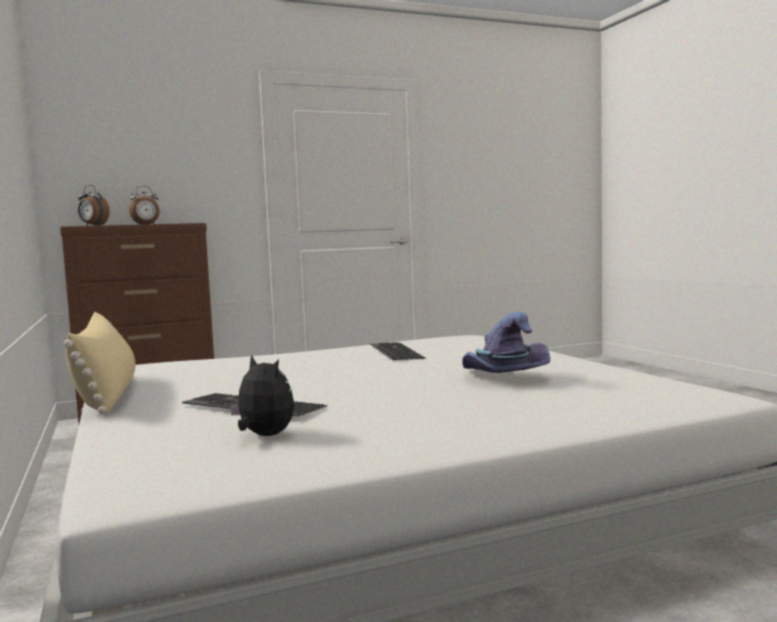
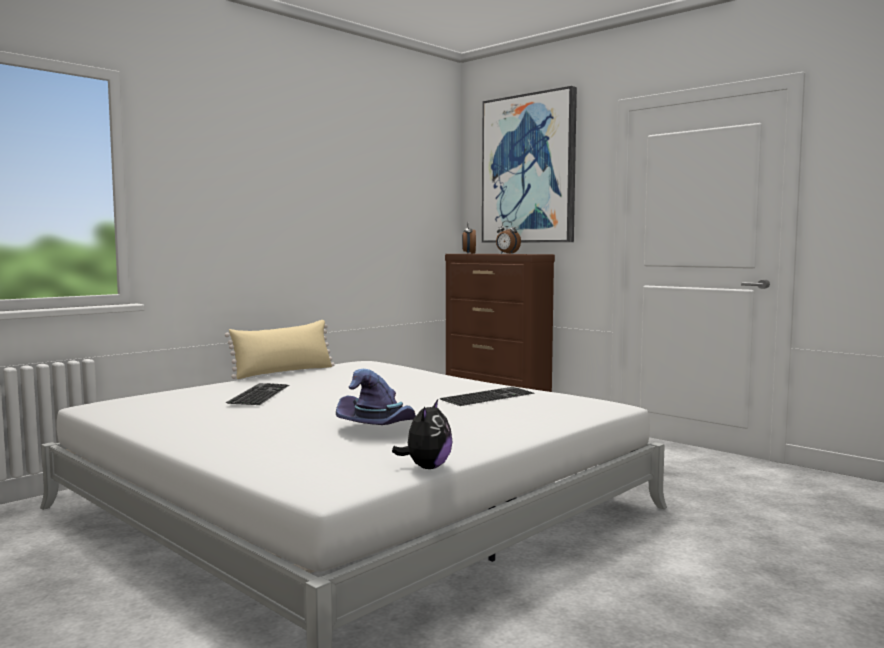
camera: 65 degrees right, 0 degrees up
(150, 128) = (529, 169): none -> picture
(264, 436) = (194, 406): plush toy -> plush toy (426, 467)

